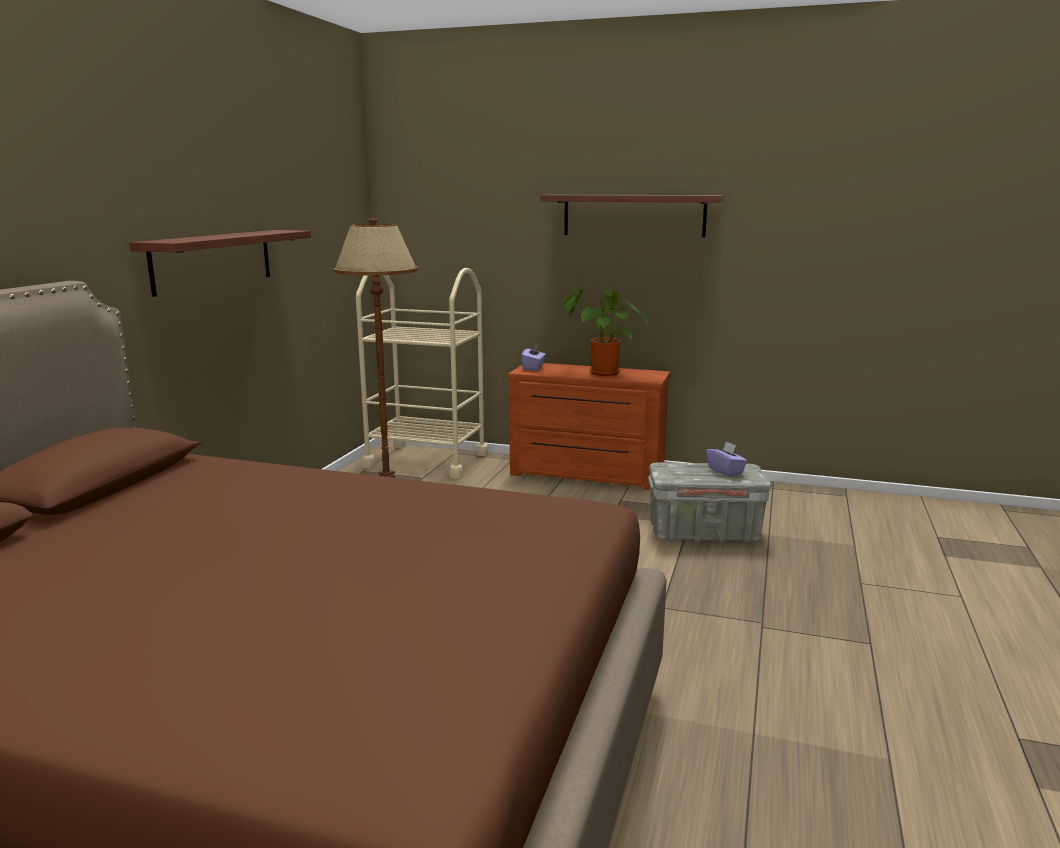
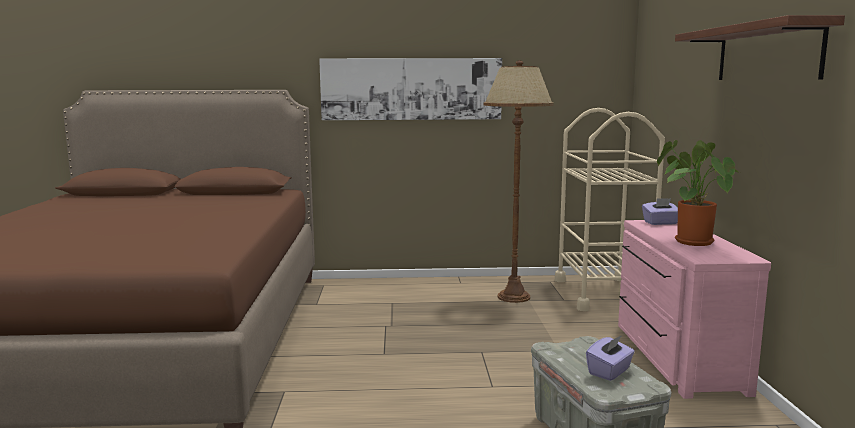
camera: 70 degrees right, 5 degrees down
(213, 260) = (411, 89): shelf -> picture
(586, 475) = (674, 357): brown dresser -> pink dresser

